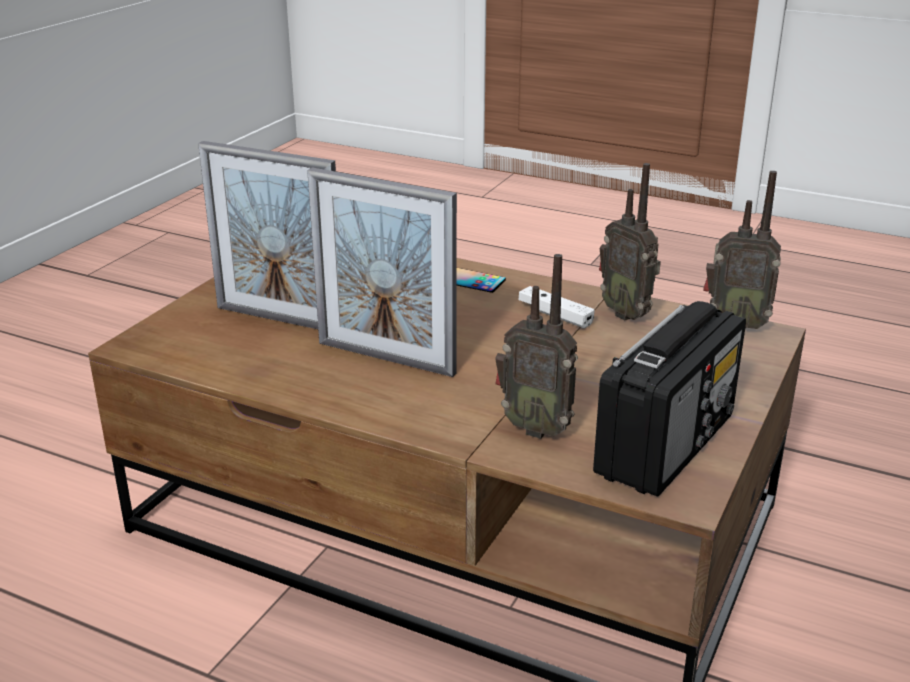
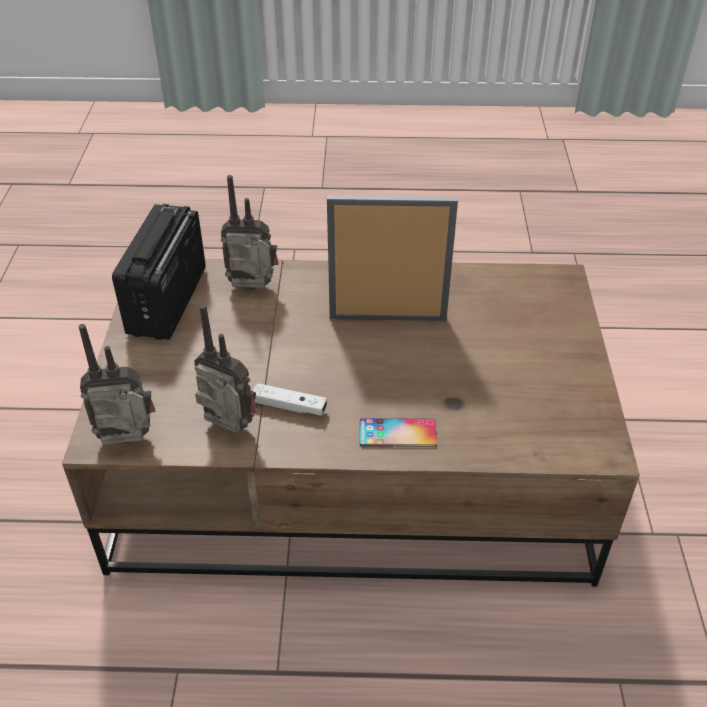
camera: 155 degrees right, 15 degrees up
(279, 319) = (499, 331): picture frame -> none

